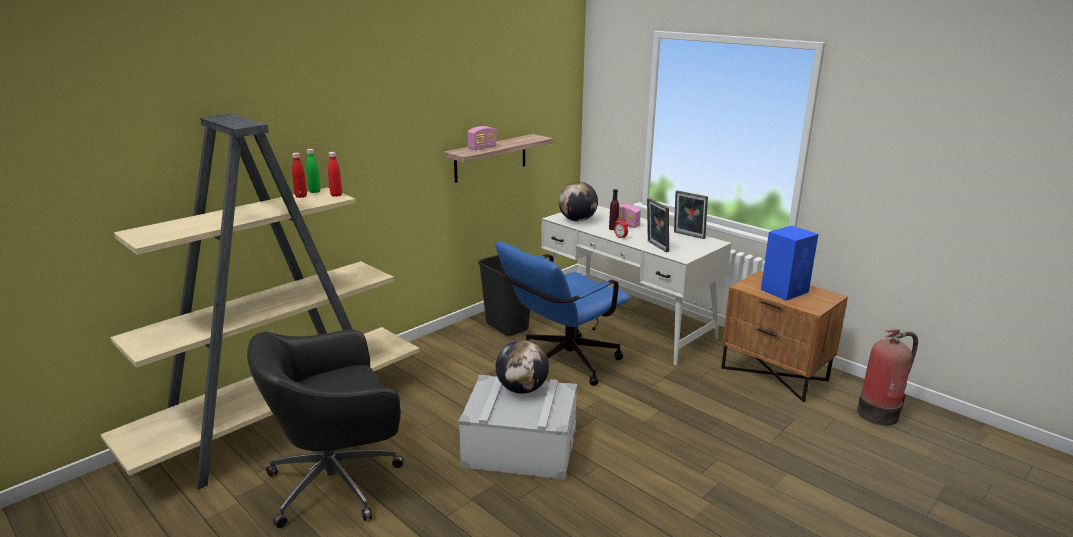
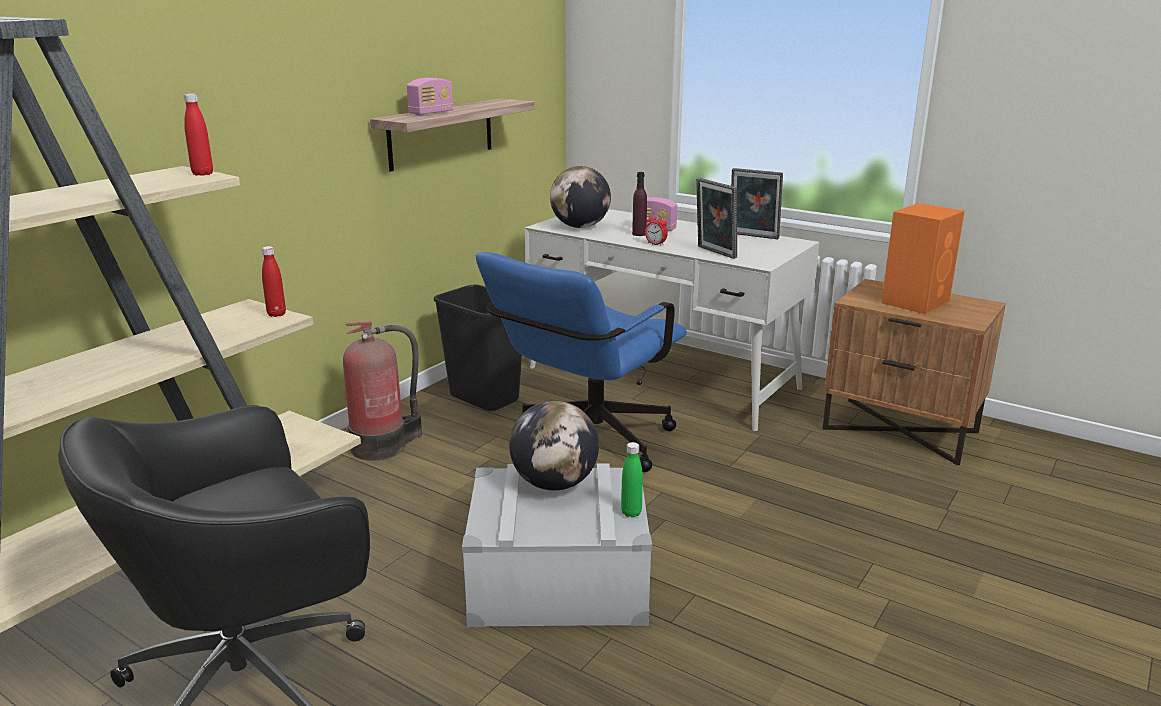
camera: 10 degrees left, 0 degrees up
(301, 196) = (137, 178): red bottle -> red bottle (276, 314)
(314, 191) = (161, 171): green bottle -> green bottle (631, 513)
(785, 290) = (916, 302): blue speaker -> orange speaker
(880, 413) = (1068, 470): fire extinguisher -> fire extinguisher (383, 446)

